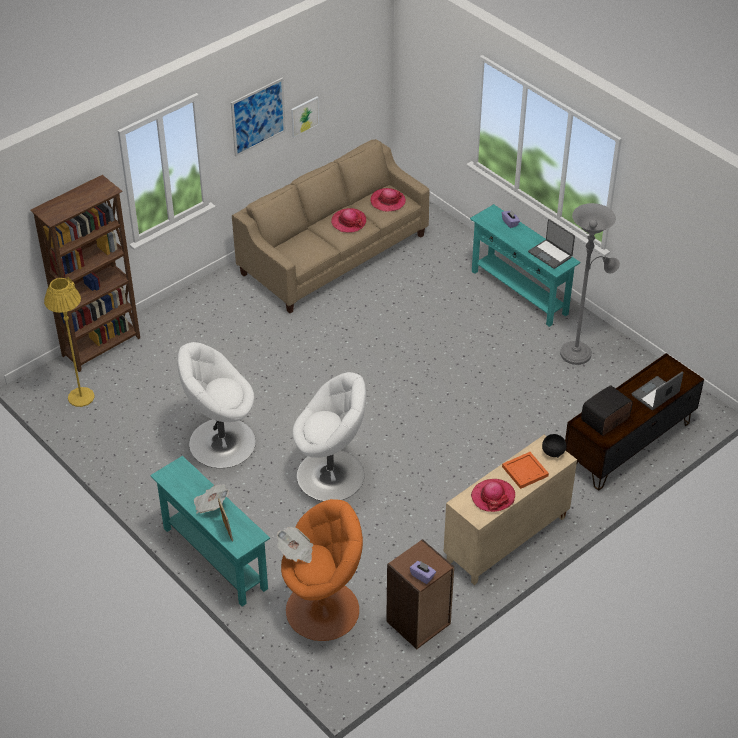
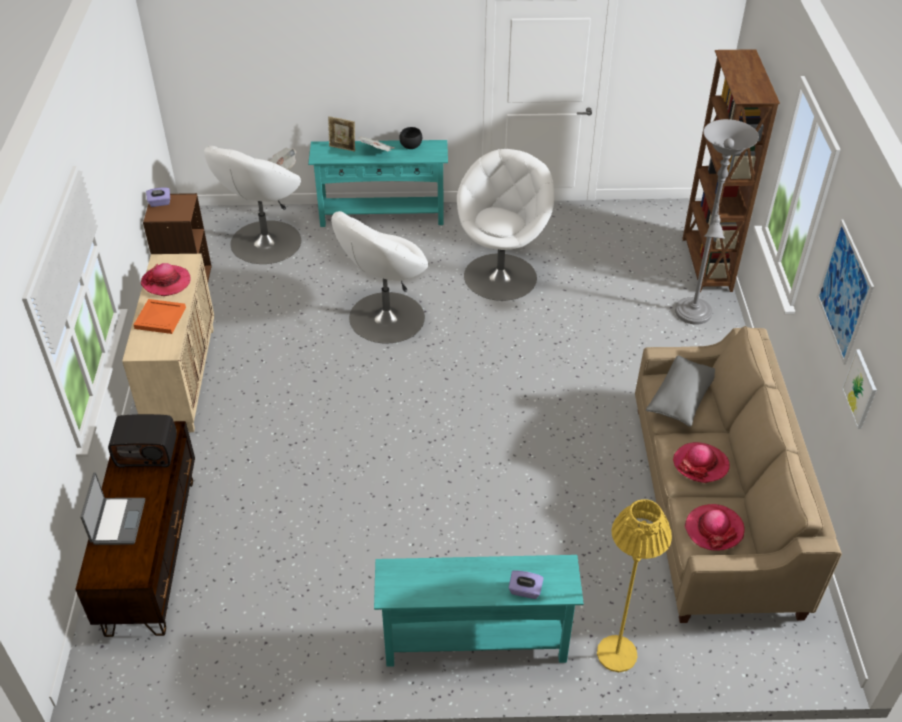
camera: 130 degrees right, 0 degrees up
(81, 397) = (646, 227): yellow floor lamp -> yellow floor lamp (616, 654)
(305, 248) = (681, 398): none -> grey pillow
(324, 609) = (264, 242): orange armchair -> white armchair
(550, 254) = (420, 586): laptop -> none
(553, 452) = (151, 351): black bowl -> black bowl (411, 146)
(579, 352) = (317, 622): grey floor lamp -> grey floor lamp (693, 315)
(605, 420) = (147, 451): radio -> radio turned 90 degrees clockwise

